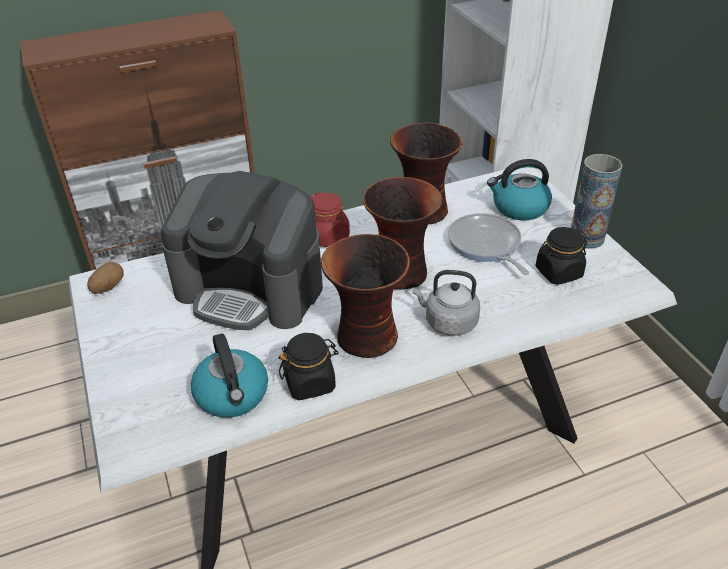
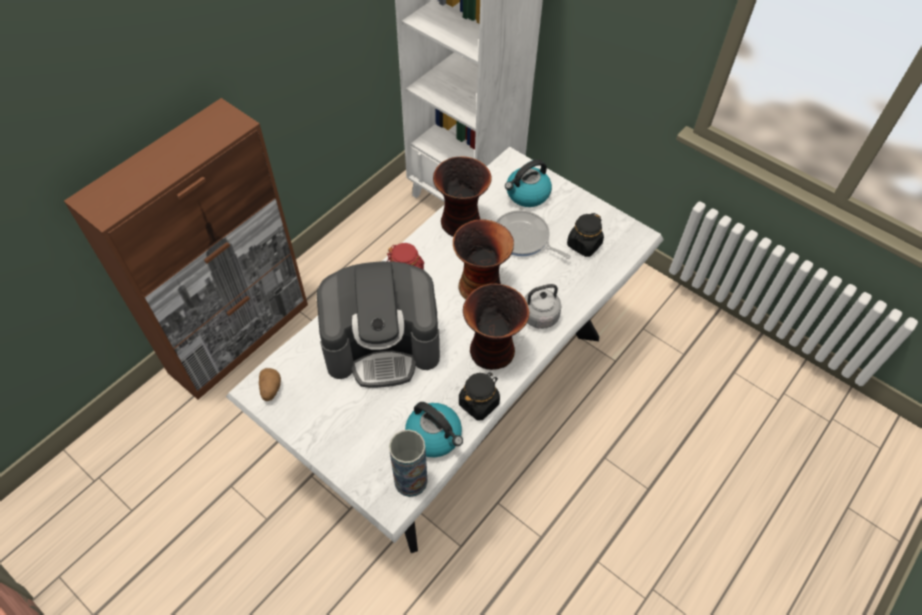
camera: 30 degrees left, 15 degrees up
(586, 238) = (586, 206): vase -> vase (410, 481)

